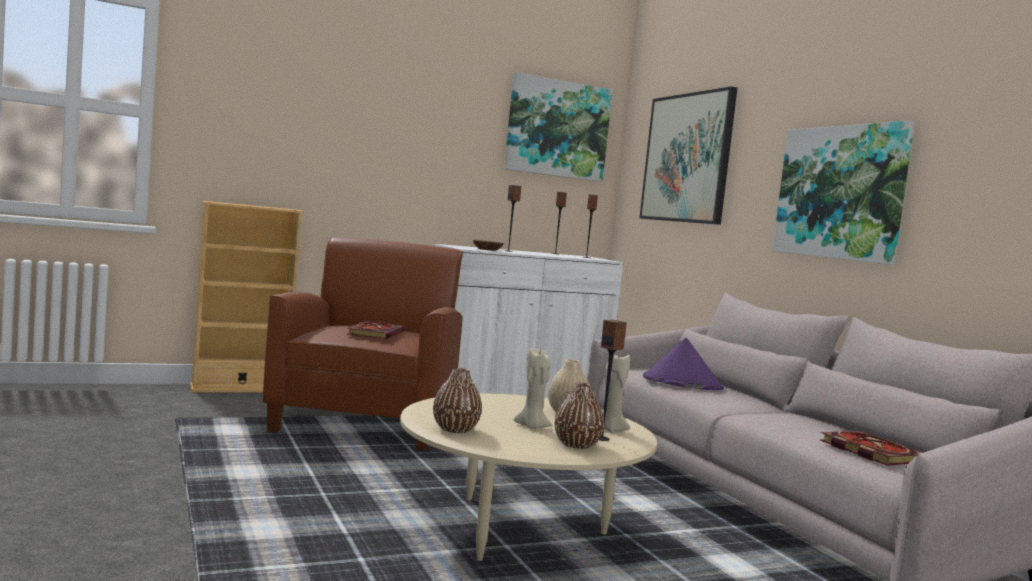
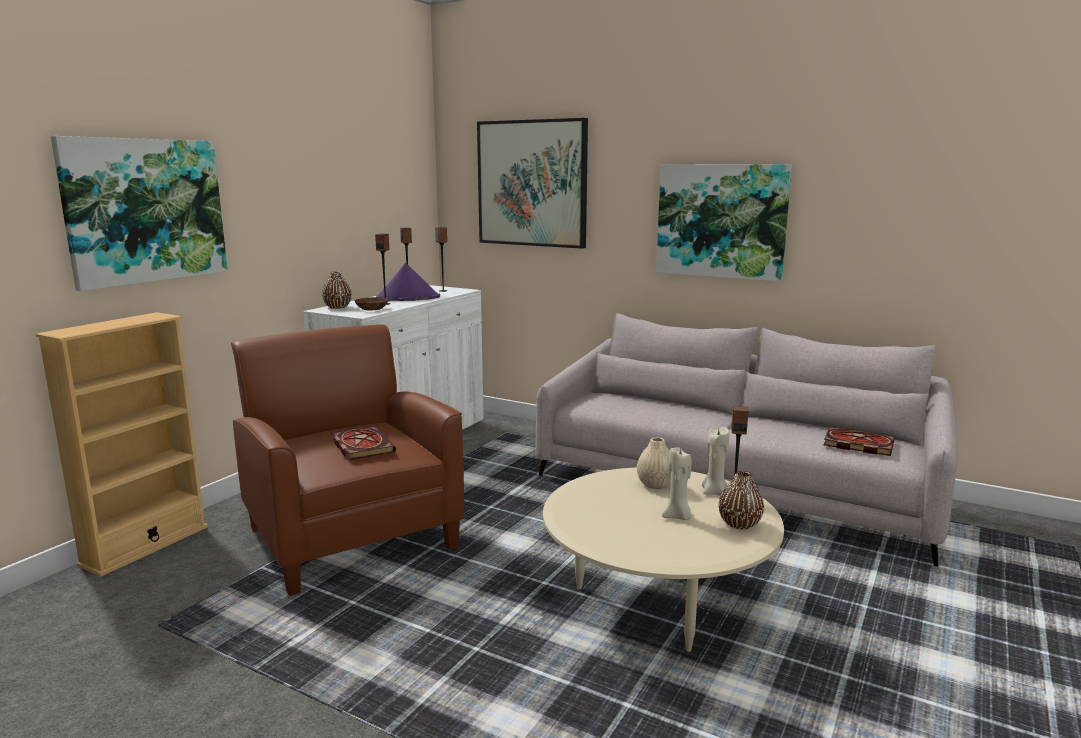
camera: 35 degrees left, 10 degrees up
(455, 429) = (652, 550): brown vase -> brown vase (337, 307)
(557, 128) = (385, 159): picture -> picture (145, 210)
(681, 383) = (642, 410): purple hat -> purple hat (408, 298)

